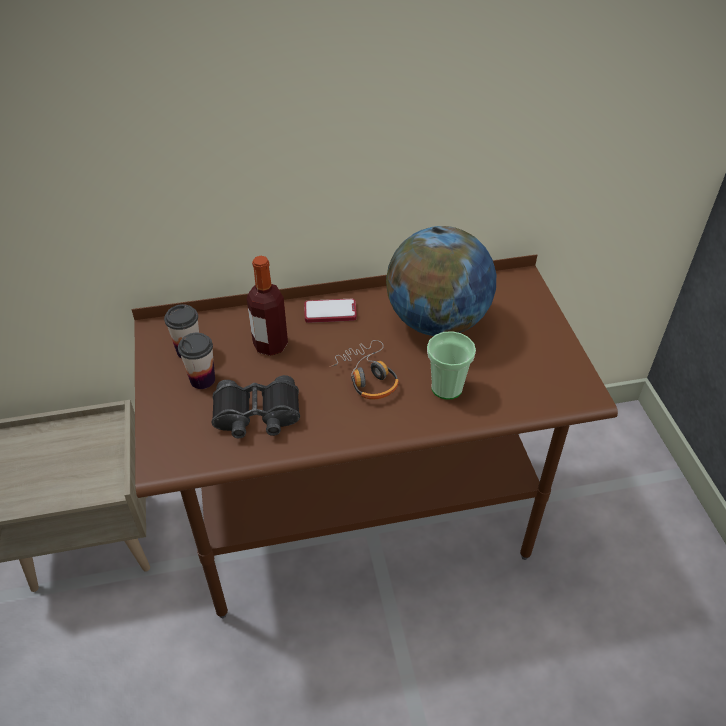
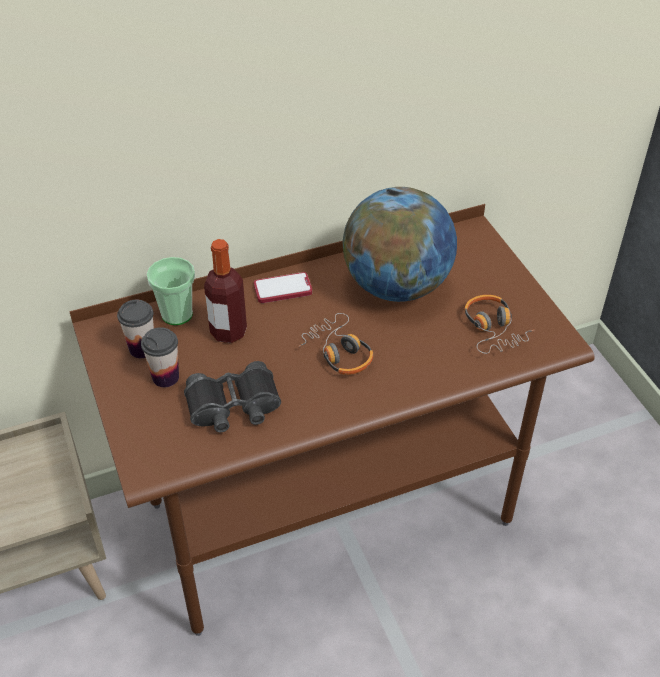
camera: 10 degrees left, 0 degrees up
(446, 388) = (421, 353): cup -> cup (177, 314)
(521, 374) = (493, 329): none -> headphones

